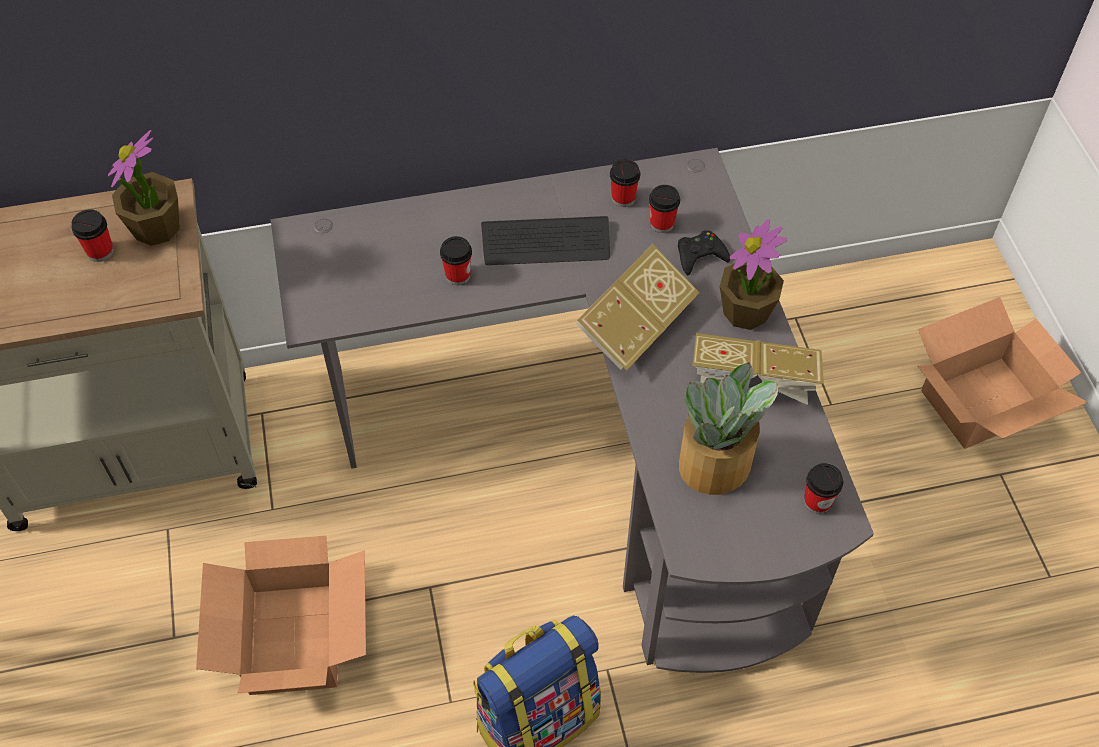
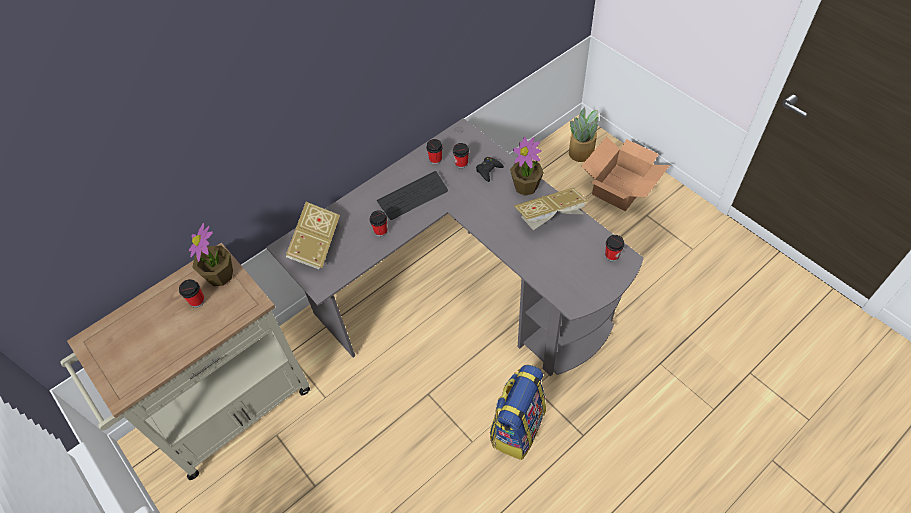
camera: 25 degrees left, 0 degrees up
(293, 640) = (377, 454): cardboard box -> none
(634, 326) = (480, 216): book -> book (315, 245)
(716, 465) = (558, 261): potted plant -> potted plant (581, 151)

